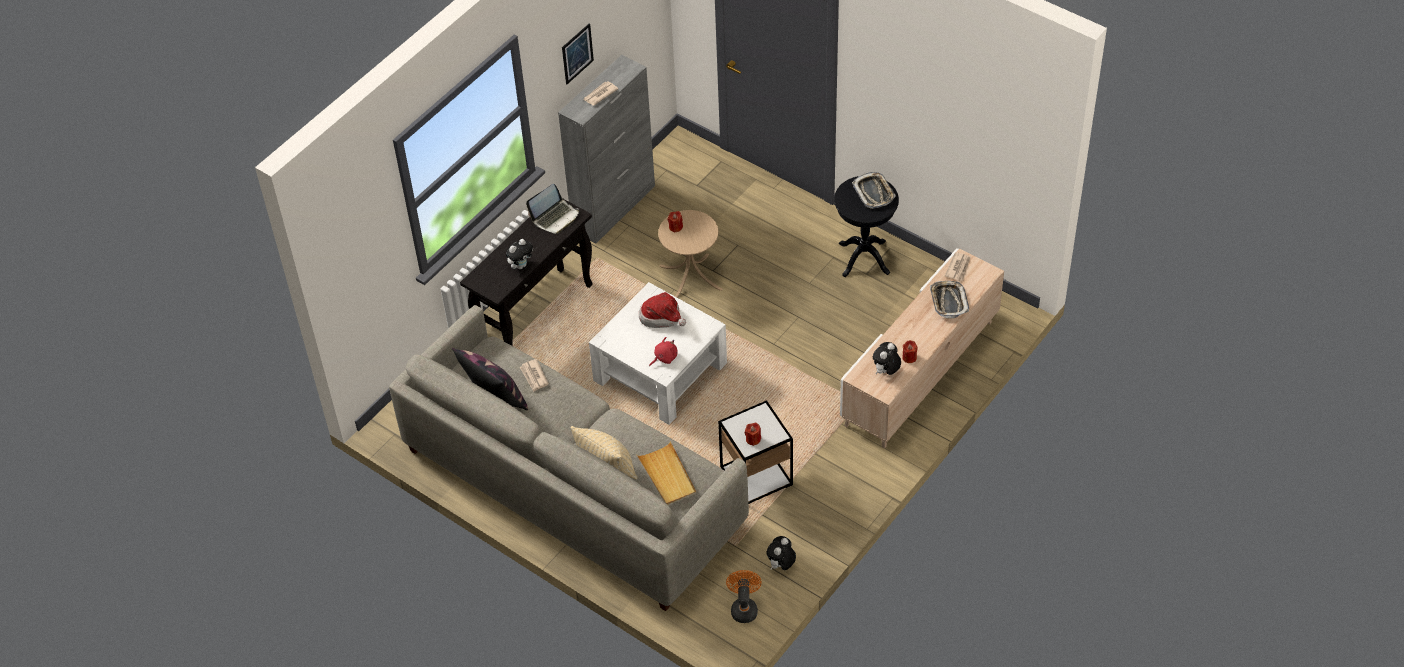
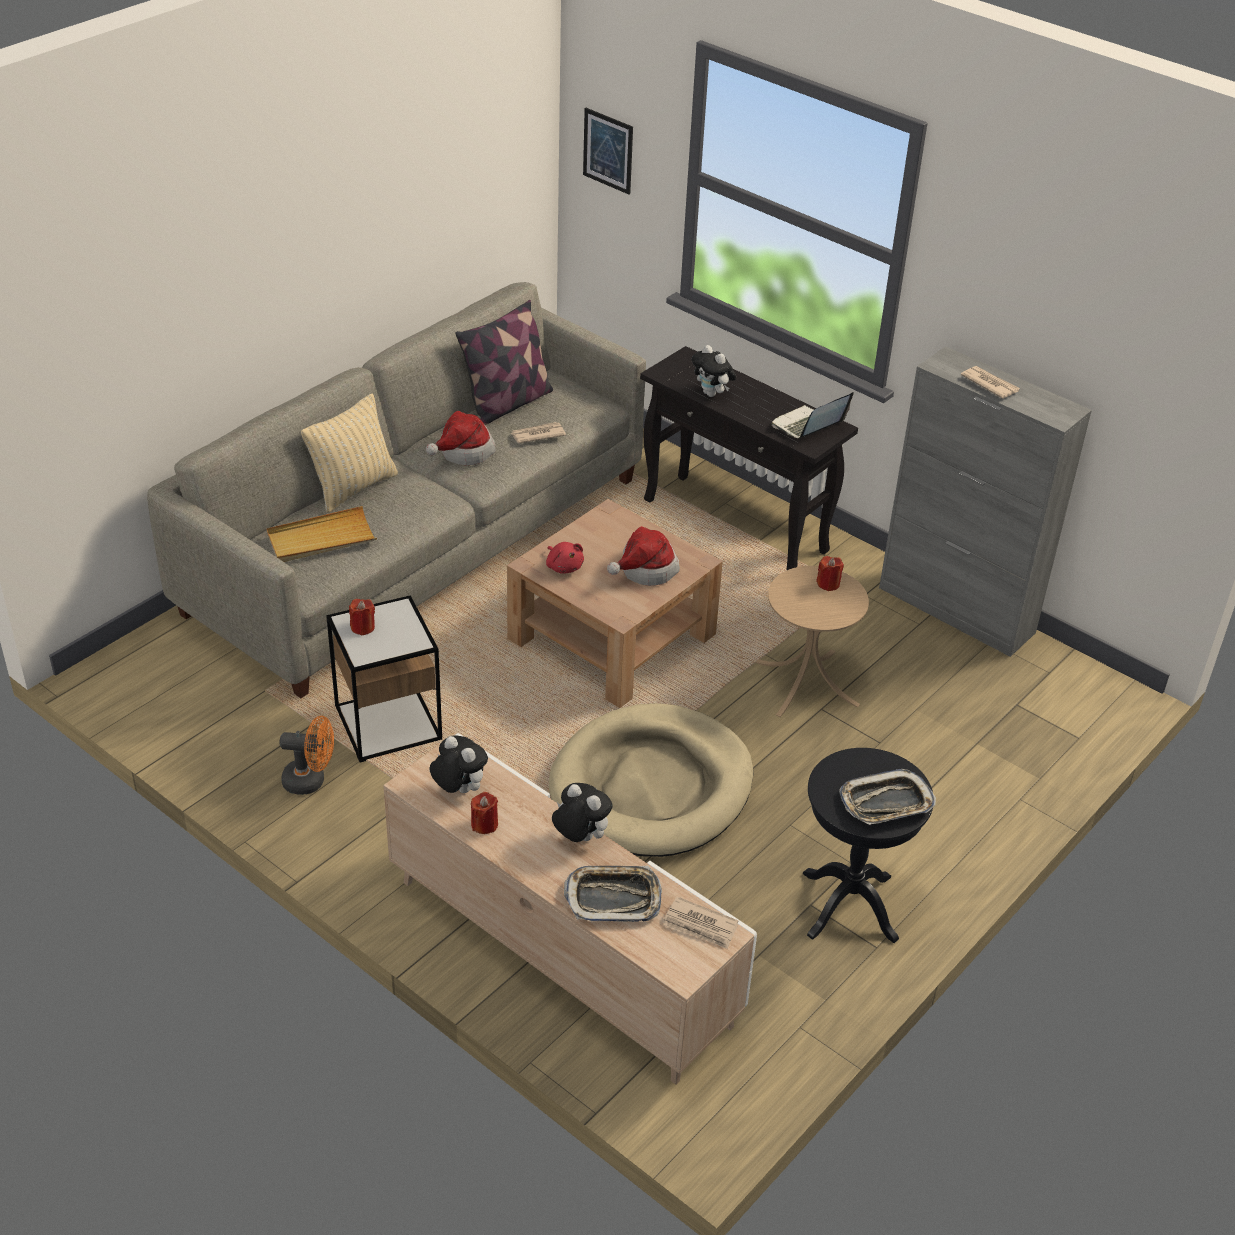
camera: 90 degrees right, 10 degrees down
(555, 217) = (807, 426): laptop -> laptop turned 90 degrees clockwise
(557, 415) = (463, 452): none -> hat
(577, 53) = (1018, 301): picture -> picture (608, 150)
(660, 372) = (612, 637): white coffee table -> brown coffee table
(744, 607) = (153, 690): orange fan -> orange fan (311, 781)
(781, 565) = (212, 735): plush toy -> plush toy (580, 837)
(790, 344) = (651, 787): none -> beige dog bed

